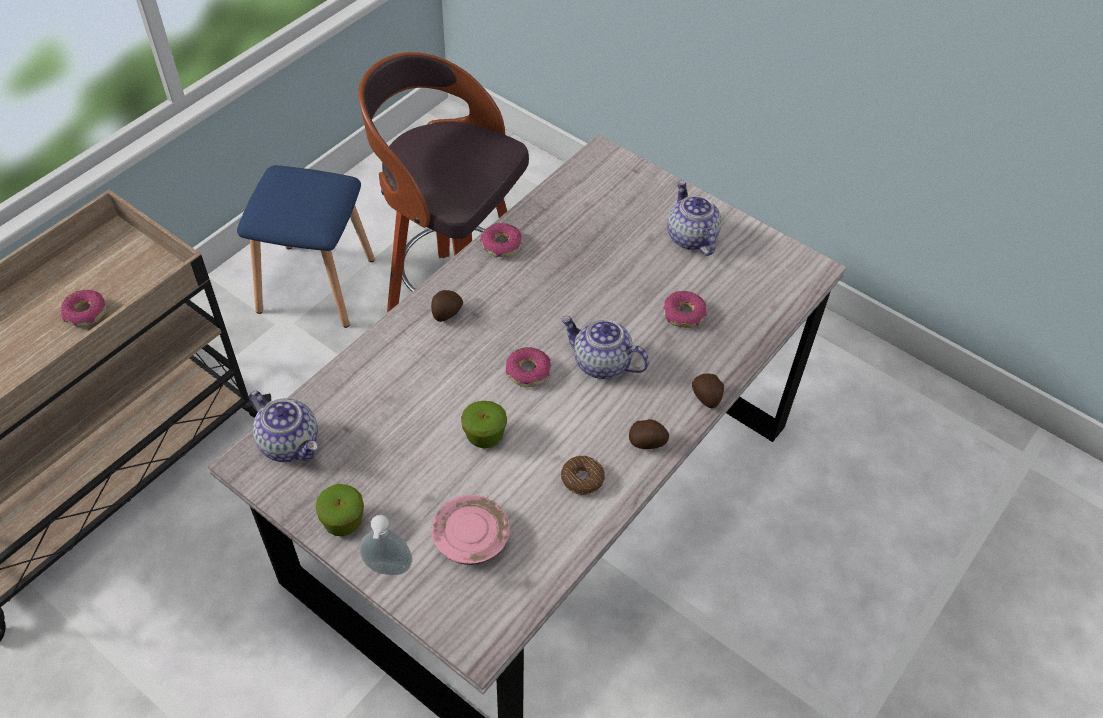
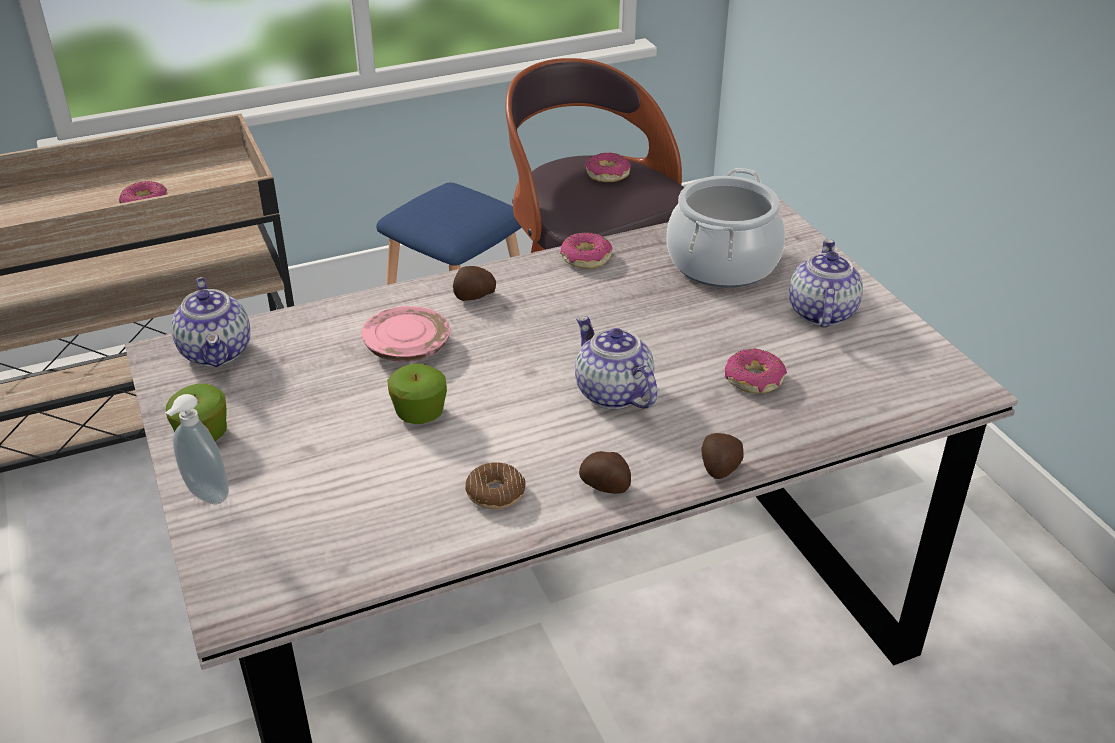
camera: 30 degrees right, 15 degrees down
(471, 537) = (320, 500): pink plate -> pink plate (407, 347)
(528, 372) = (519, 373): donut -> donut (607, 175)
(599, 214) = (722, 263): none -> cooking pot

